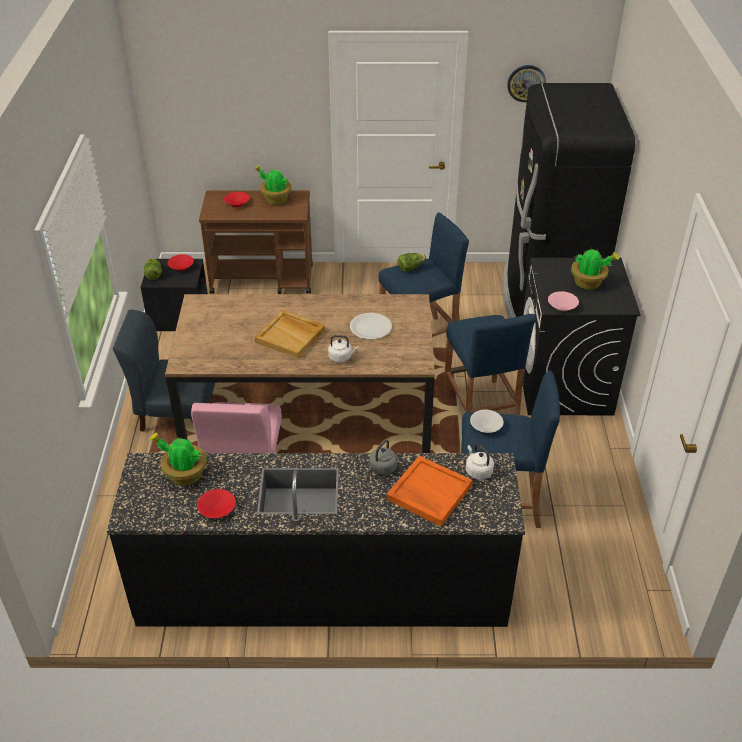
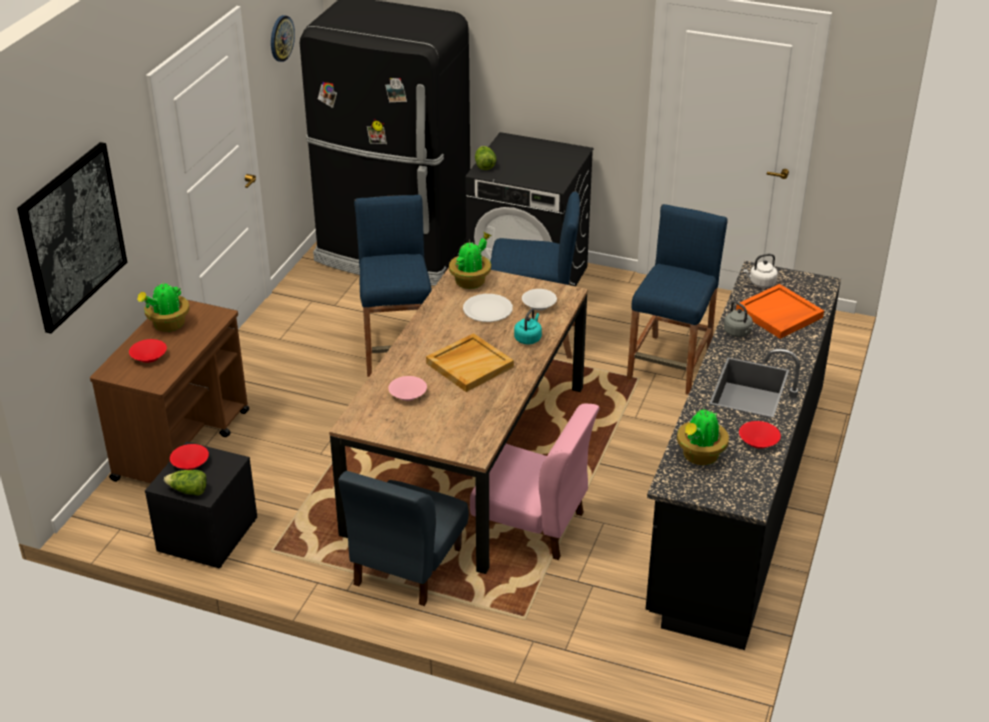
camera: 70 degrees left, 5 degrees down
(215, 97) = (72, 236): none -> picture
(341, 357) = (528, 338): white kettle -> turquoise kettle
(410, 267) = (379, 269): lettuce -> lettuce (484, 165)
(486, 426) = (665, 286): white bowl -> white bowl (539, 304)
(562, 306) = (557, 180): pink bowl -> pink bowl (408, 394)
(588, 283) = (530, 158): potted plant -> potted plant (471, 281)

